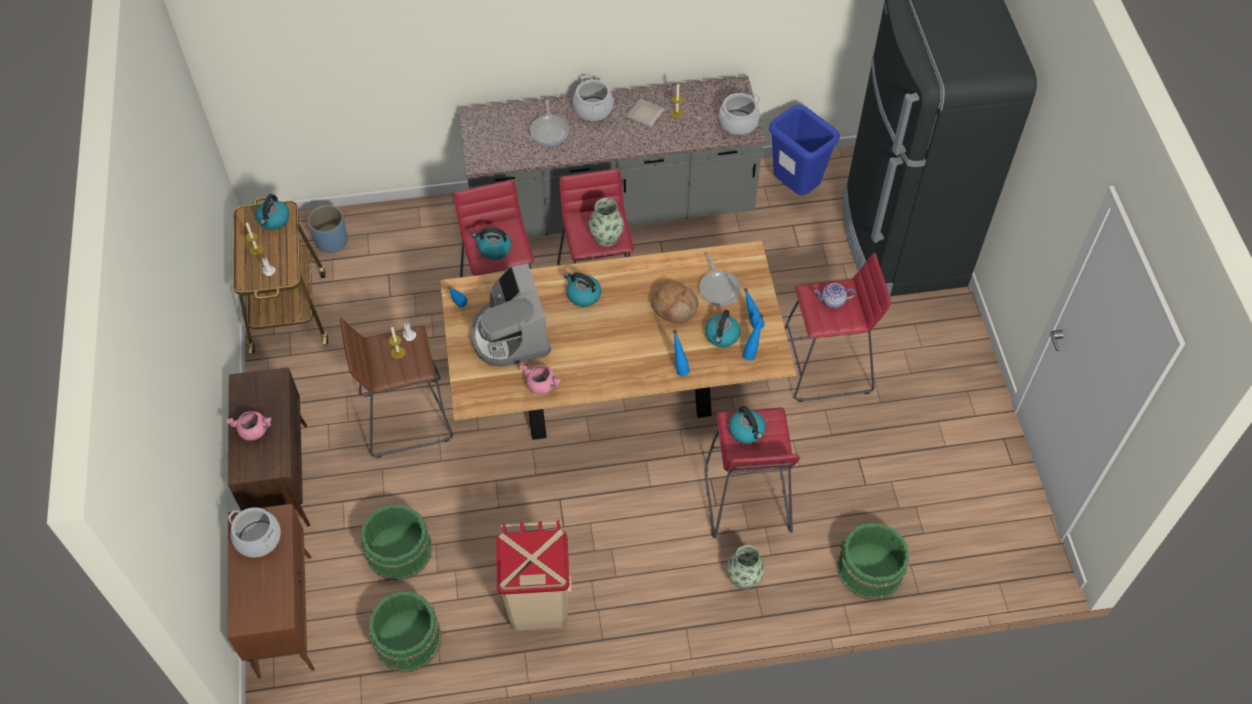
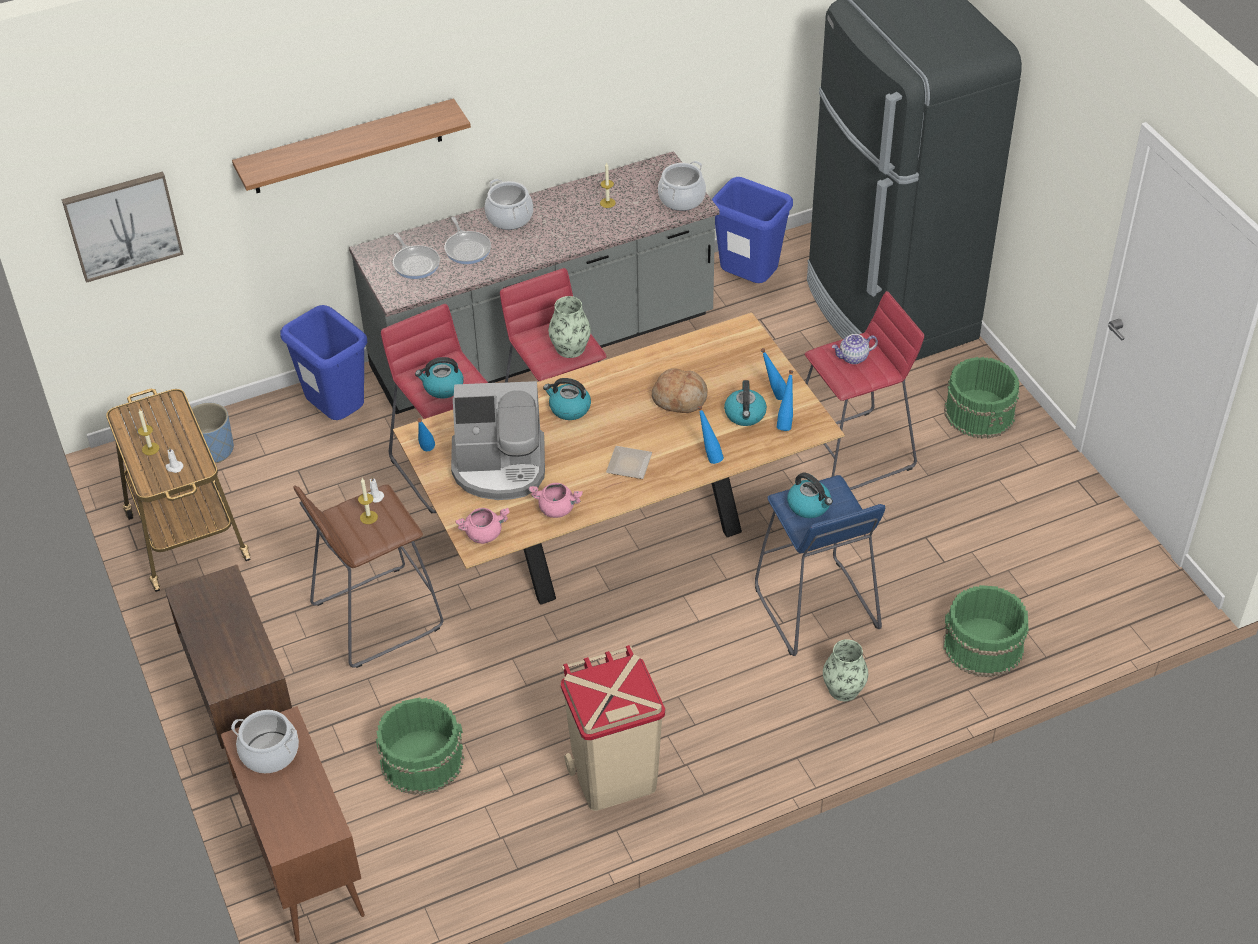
camera: 15 degrees left, 10 degrees down
(254, 430) = (219, 640): pink cooking pot -> pink cooking pot (484, 534)
(268, 65) = (123, 225): none -> picture
(274, 220) = (160, 413): kettle -> none
(408, 639) = (469, 852): green bucket -> green bucket (980, 413)
(434, 233) = (338, 415): none -> blue trash can
(460, 33) = (347, 147): none -> shelf
(510, 335) = (500, 467): coffee machine -> coffee machine turned 60 degrees counterclockwise
(646, 115) = (573, 212): plate -> plate (630, 466)
(719, 288) = (722, 368): frying pan -> frying pan (415, 263)
(746, 500) = (815, 609): red stool -> blue stool

